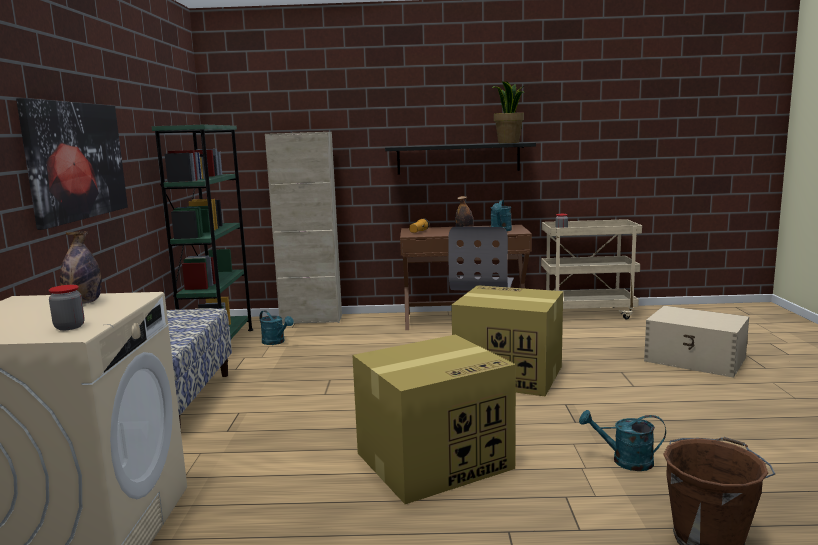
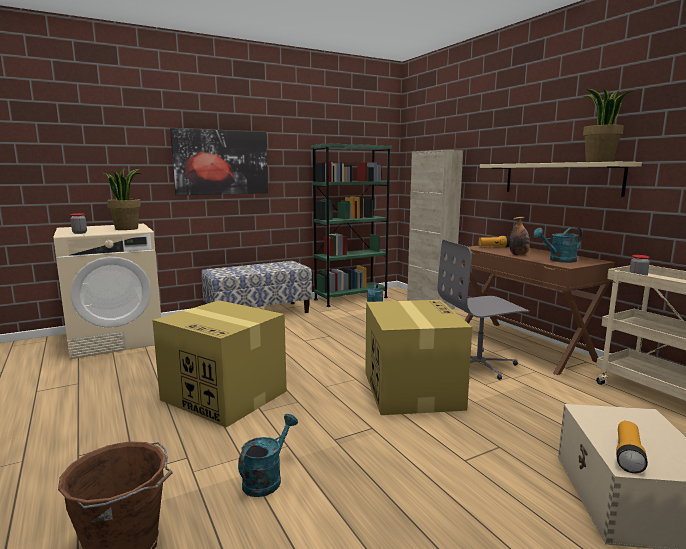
camera: 60 degrees right, 0 degrees up
(83, 303) = (127, 228): bottle -> potted plant
(458, 158) = (560, 178): black shelf -> beige shelf
(625, 461) = (266, 478): turquoise watering can -> turquoise watering can turned 45 degrees clockwise
(716, 324) = (628, 455): none -> flashlight

